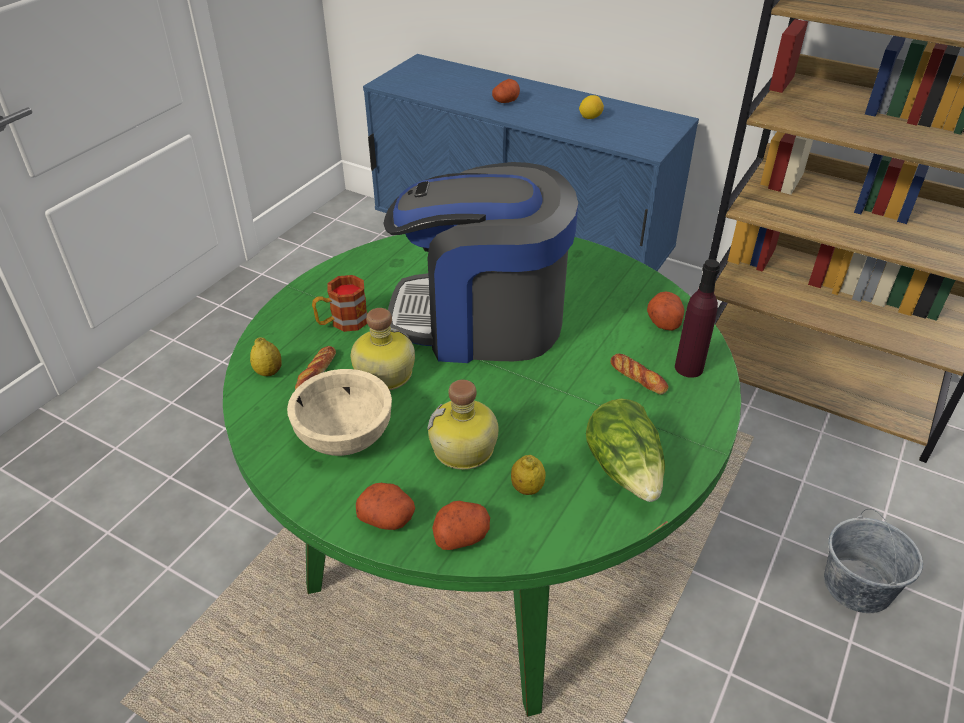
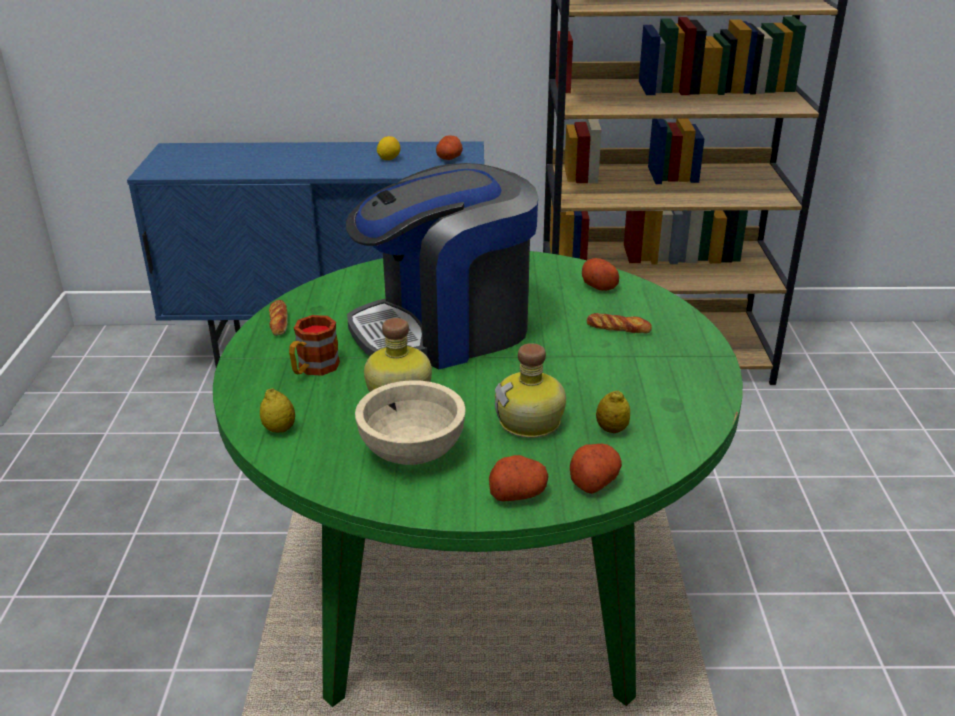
camera: 30 degrees left, 10 degrees down
(316, 373) = (330, 414): bread -> bread (279, 322)
(506, 101) = (295, 162): potato -> potato (449, 158)
(625, 470) = (673, 390): lettuce -> none
(689, 368) = (649, 310): purple bottle -> none
(857, 586) = (796, 489): grey bucket -> none

